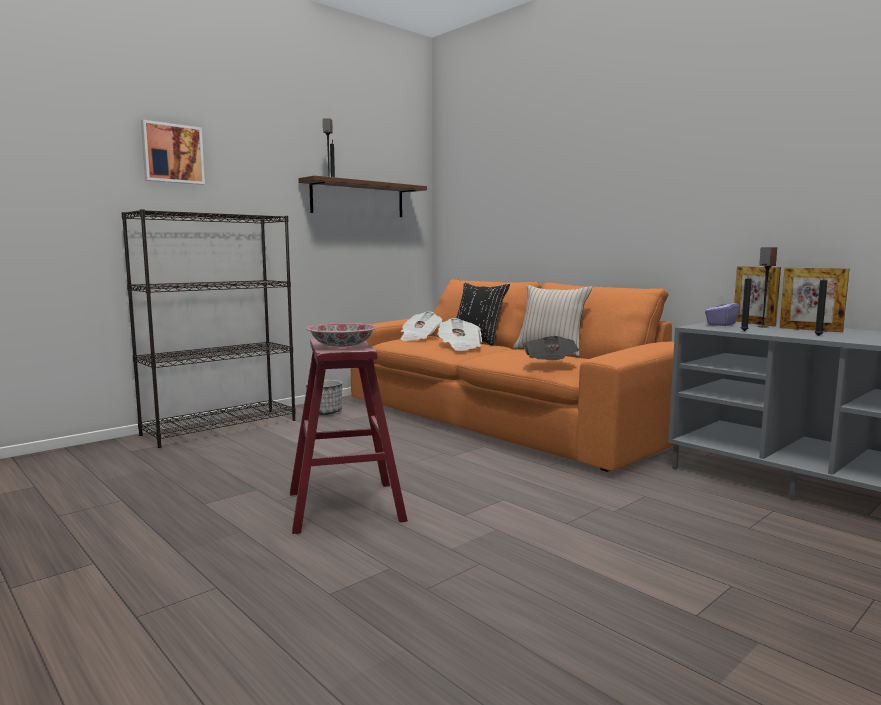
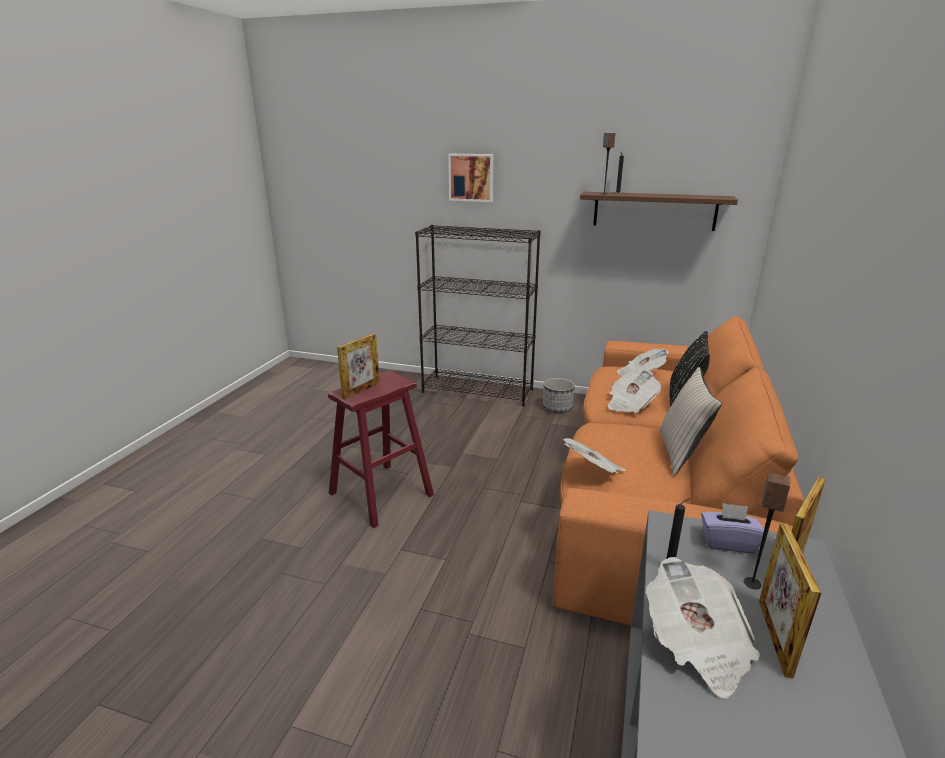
camera: 60 degrees right, 15 degrees up
(341, 346) = (361, 390): bowl -> picture frame
(818, 335) = (697, 646): black candle -> newspaper

